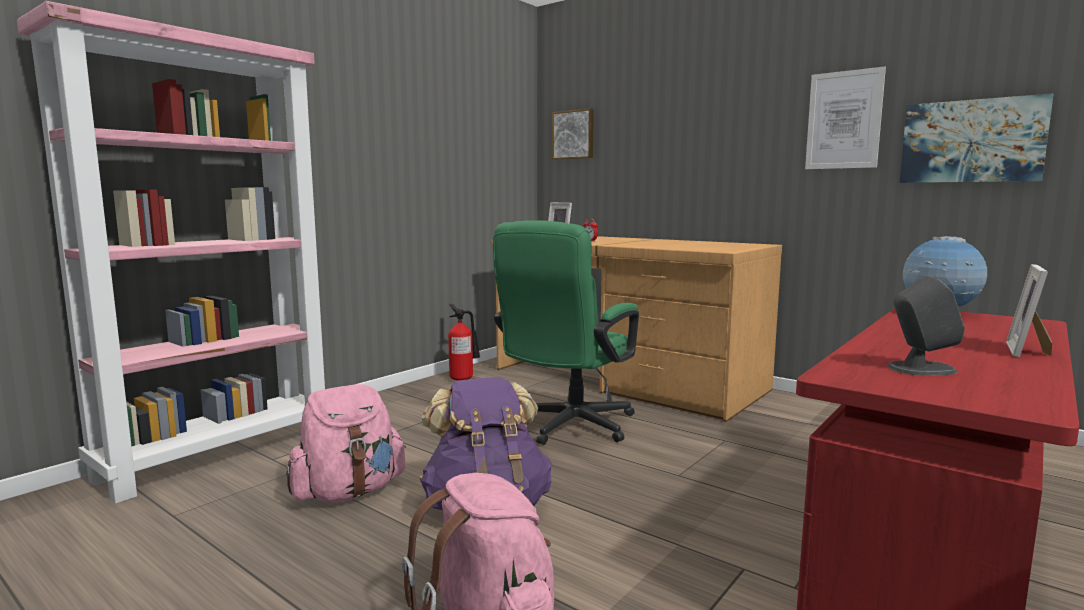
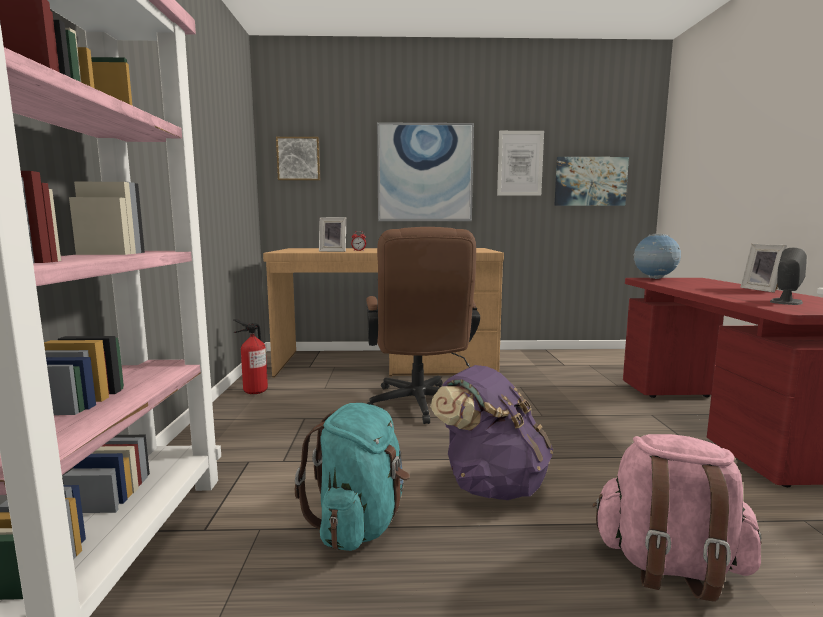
camera: 40 degrees left, 0 degrees up
(349, 492) = (359, 523): pink backpack -> turquoise backpack
(567, 427) = (418, 406): green office chair -> brown office chair
(707, 142) = (425, 173): none -> picture

